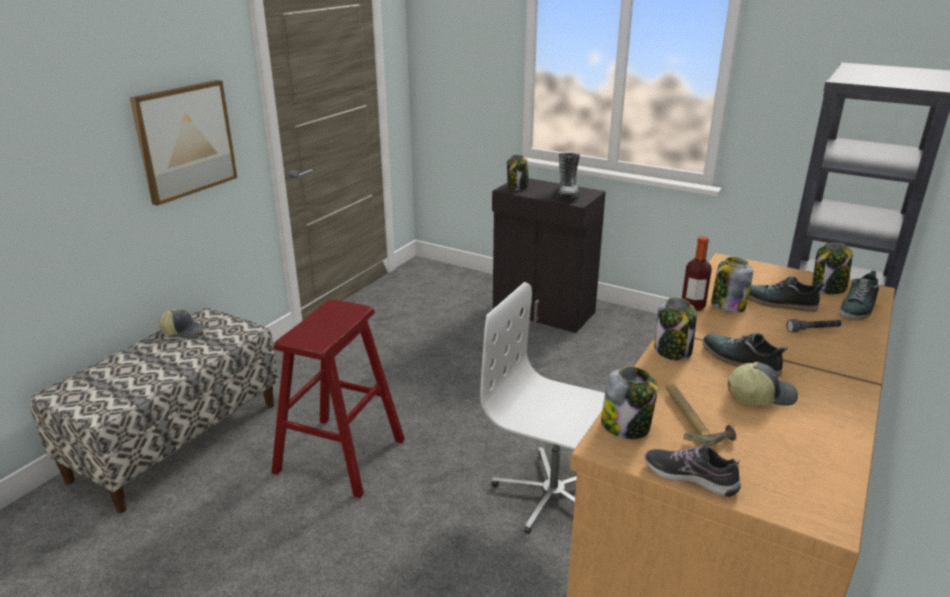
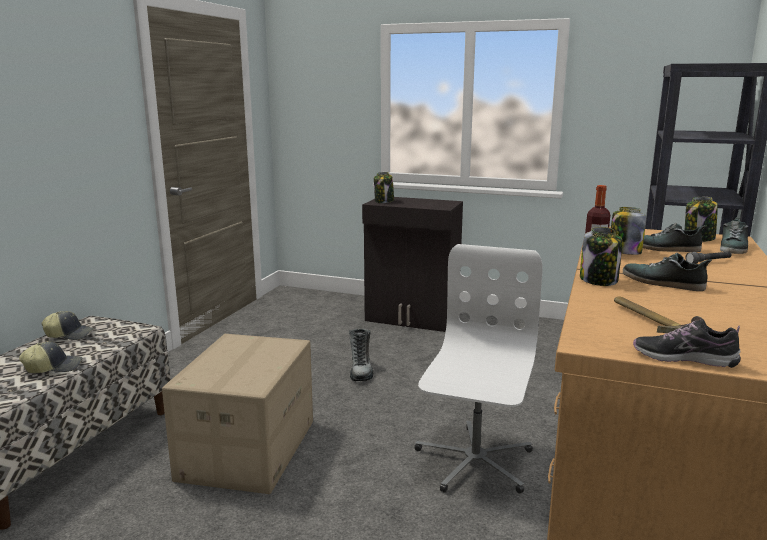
camera: 10 degrees left, 10 degrees down
(185, 140) = (74, 142): picture -> none
(340, 455) = (247, 449): red stool -> cardboard box
(553, 494) = (474, 461): white office chair -> white office chair turned 90 degrees clockwise
(567, 193) = (431, 203): boot -> boot (361, 371)
(626, 426) = (595, 329): jar -> none
(760, 395) = (699, 302): cap -> cap (54, 367)

